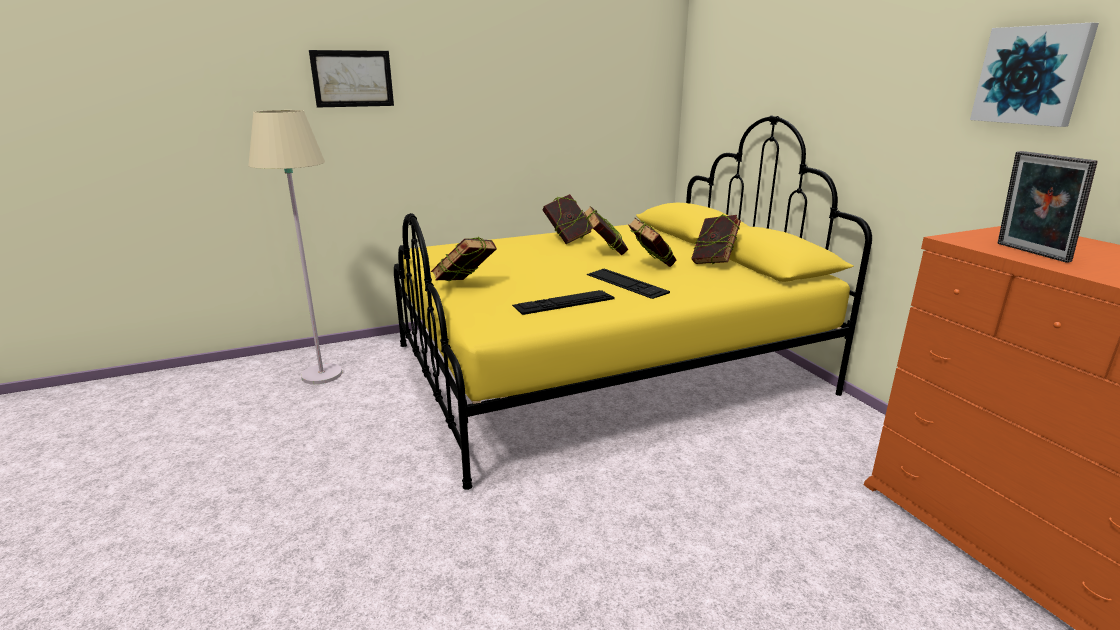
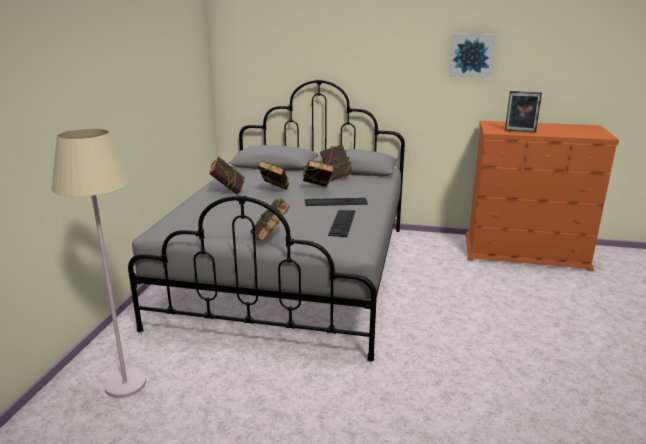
camera: 55 degrees left, 0 degrees up
(352, 78) = (51, 88): picture -> none
(604, 369) = (293, 272): yellow bed -> grey bed

